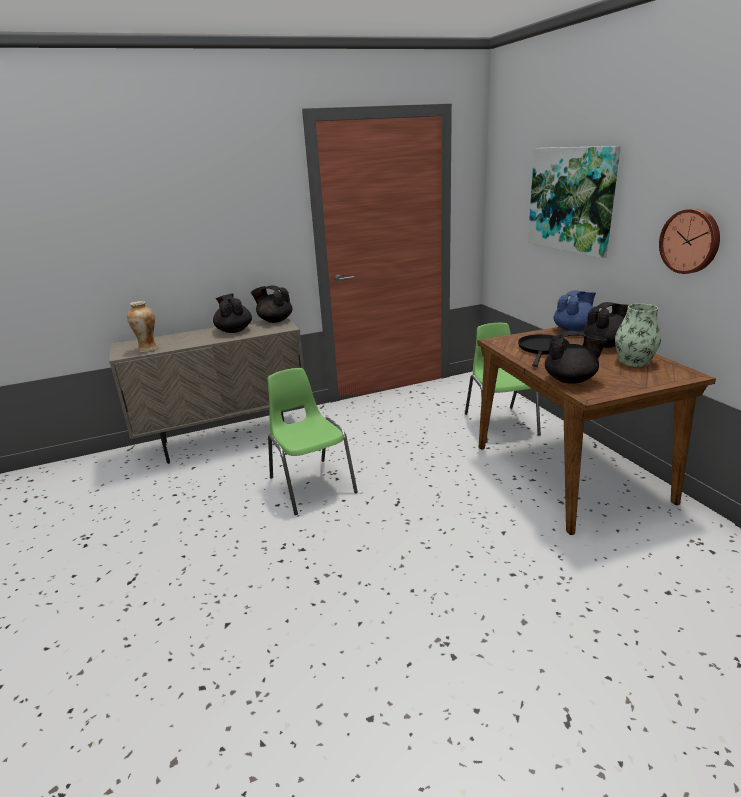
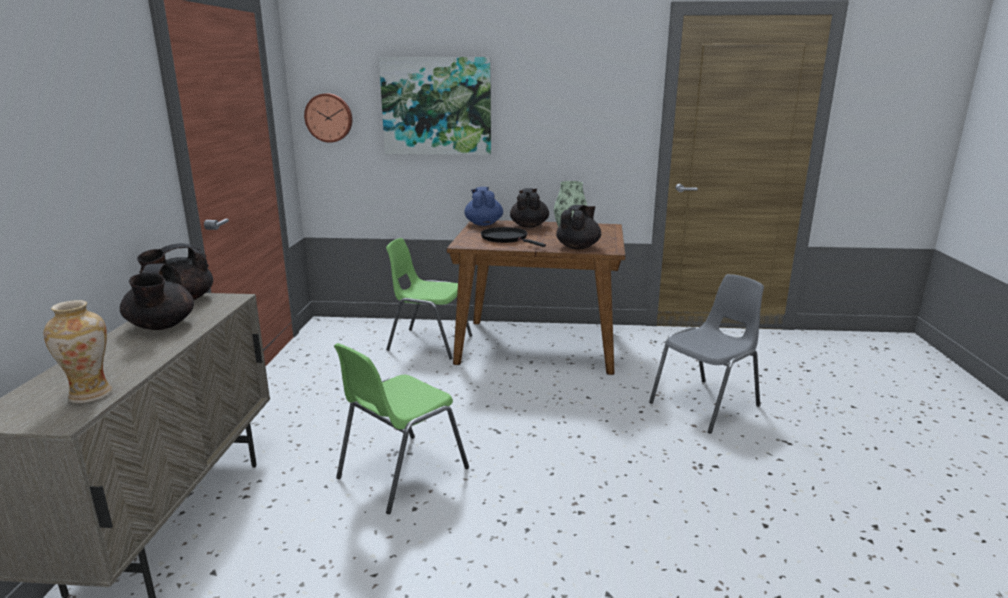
camera: 65 degrees left, 5 degrees down
(234, 330) = (161, 326): black teapot -> black teapot turned 105 degrees counterclockwise
(311, 484) = (400, 473): green chair -> green chair turned 45 degrees counterclockwise
(585, 623) = (707, 404): none -> grey chair
(690, 241) = (572, 129): wall clock -> wall clock (329, 117)

